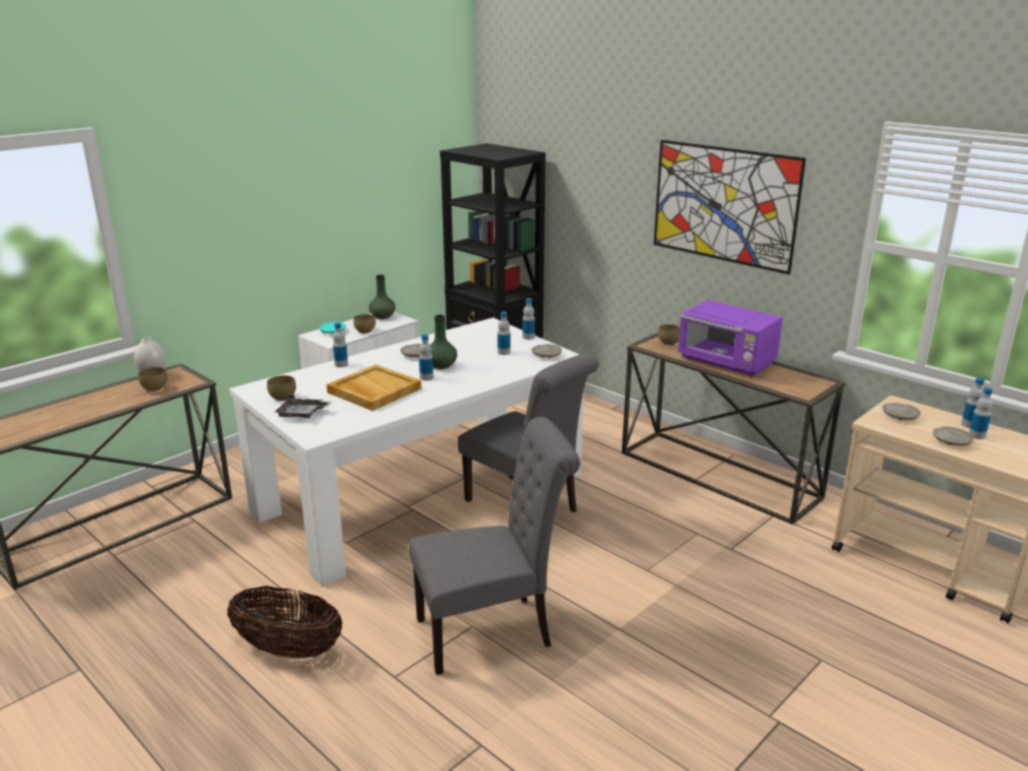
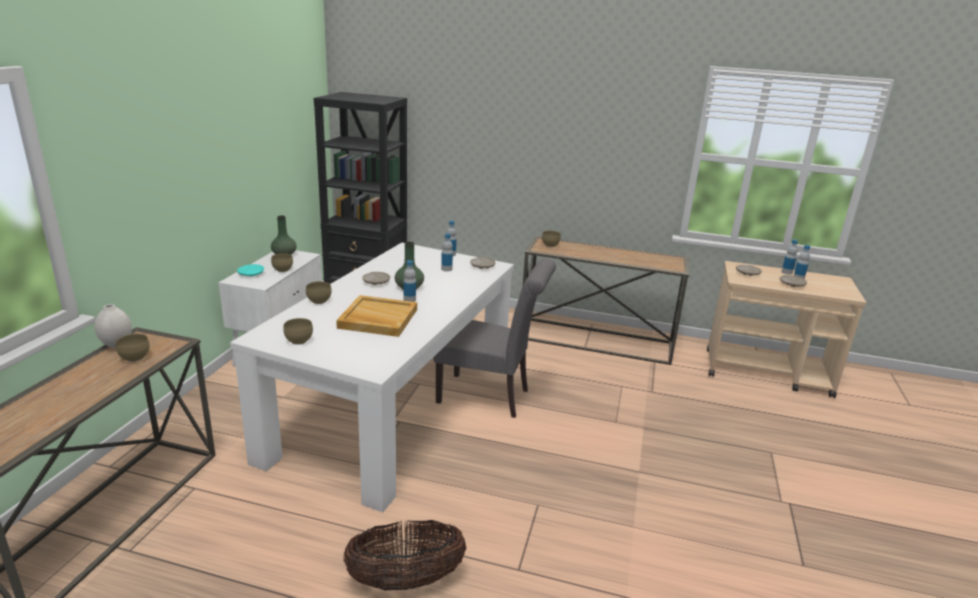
camera: 30 degrees left, 0 degrees up
(302, 414) = (337, 352): grey tray -> none
(341, 364) = (318, 301): bottle -> brown bowl
(492, 631) = (556, 504): grey chair -> none
(723, 204) = (578, 133): picture -> none
(727, 362) = (604, 254): purple microwave -> none

